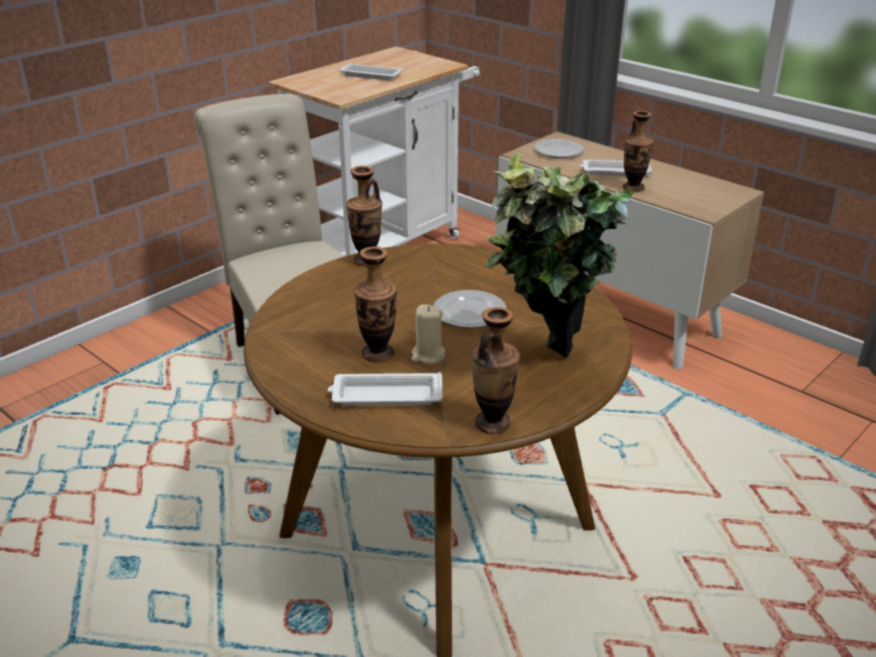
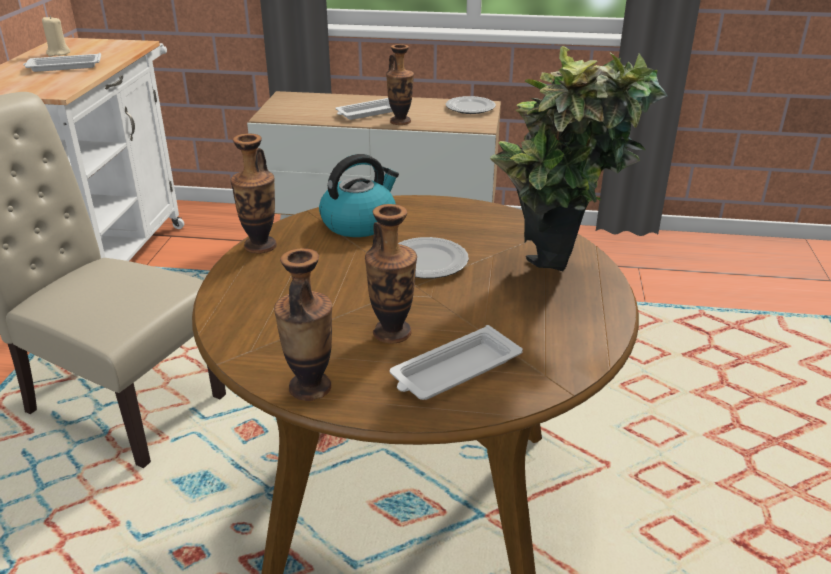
camera: 35 degrees left, 0 degrees up
(428, 355) = (442, 315): beige candle -> beige candle (58, 53)
(458, 265) = (359, 223): none -> kettle
(492, 423) = (583, 355): vase -> vase (310, 387)
(558, 151) = (298, 107): plate -> plate (470, 108)

